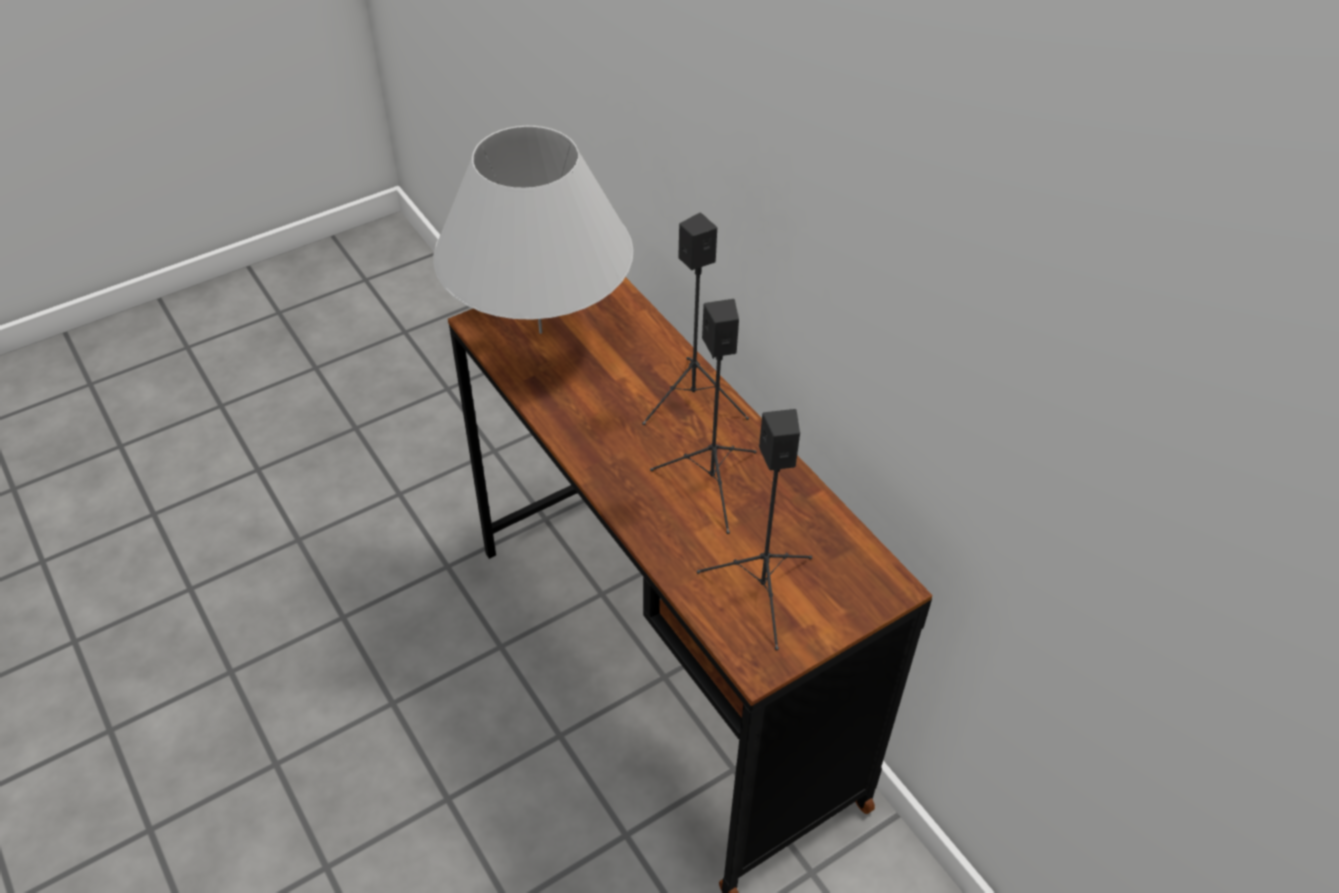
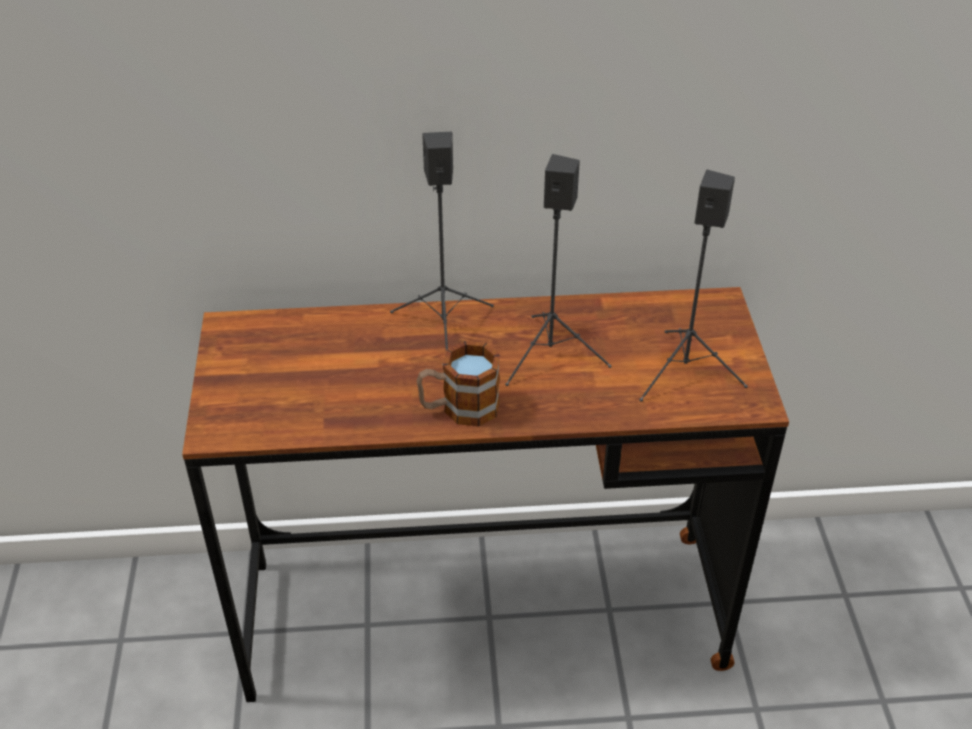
camera: 60 degrees left, 5 degrees down
(540, 332) = (269, 393): white table lamp -> none
(600, 451) = (459, 408): none -> mug

